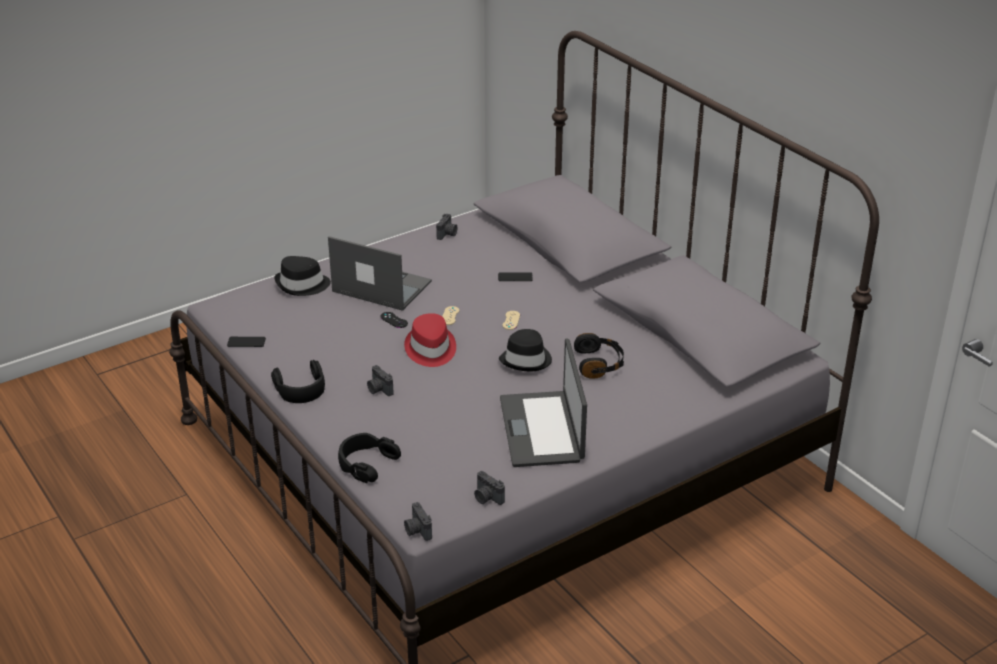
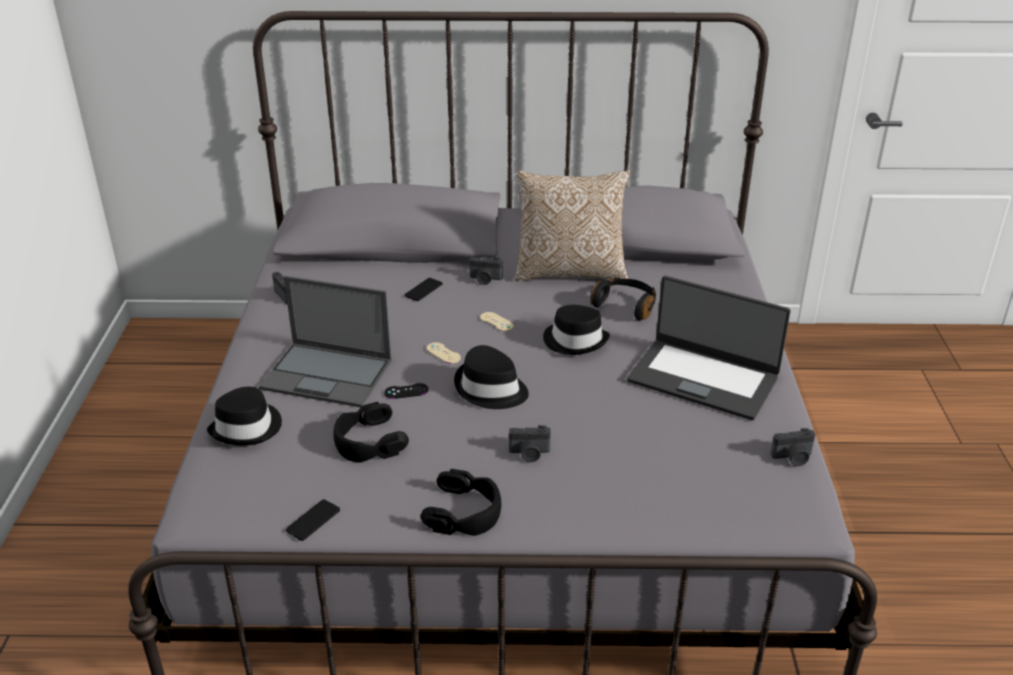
camera: 55 degrees left, 0 degrees up
(366, 463) = (663, 518): black headphones -> black headphones (368, 442)
(380, 286) = (328, 374): laptop -> laptop turned 135 degrees counterclockwise
(417, 531) = (818, 529): camera -> camera (485, 279)
(430, 349) = (490, 389): red hat -> black hat
(616, 324) = (570, 271): none -> pillow

